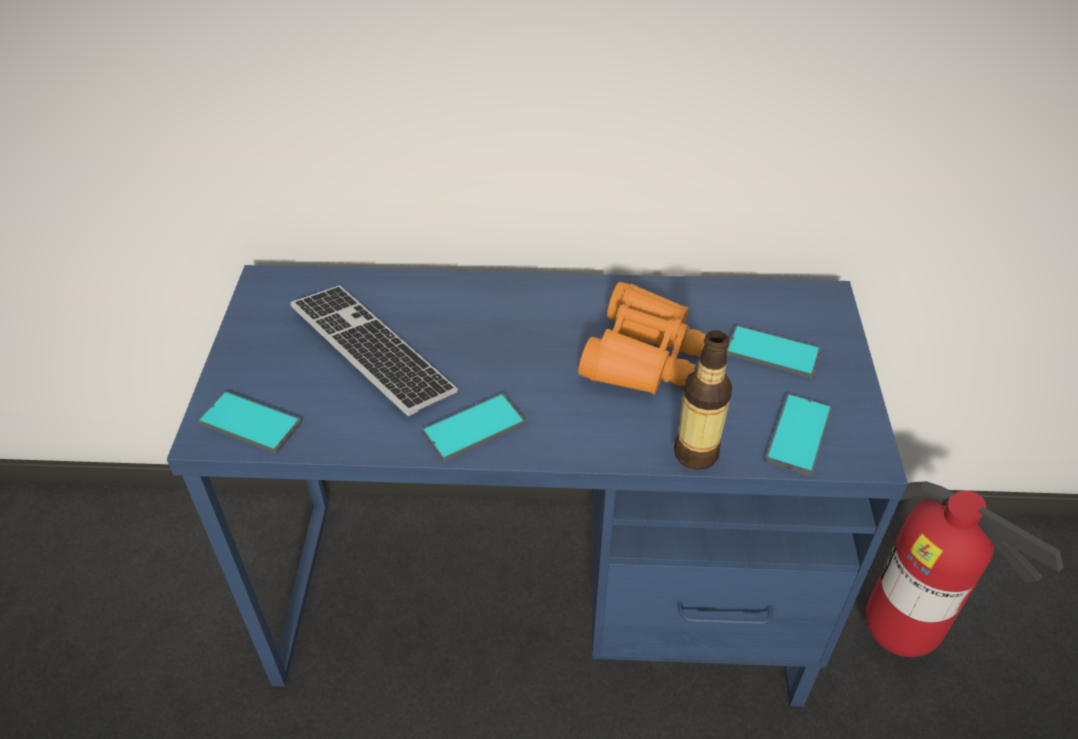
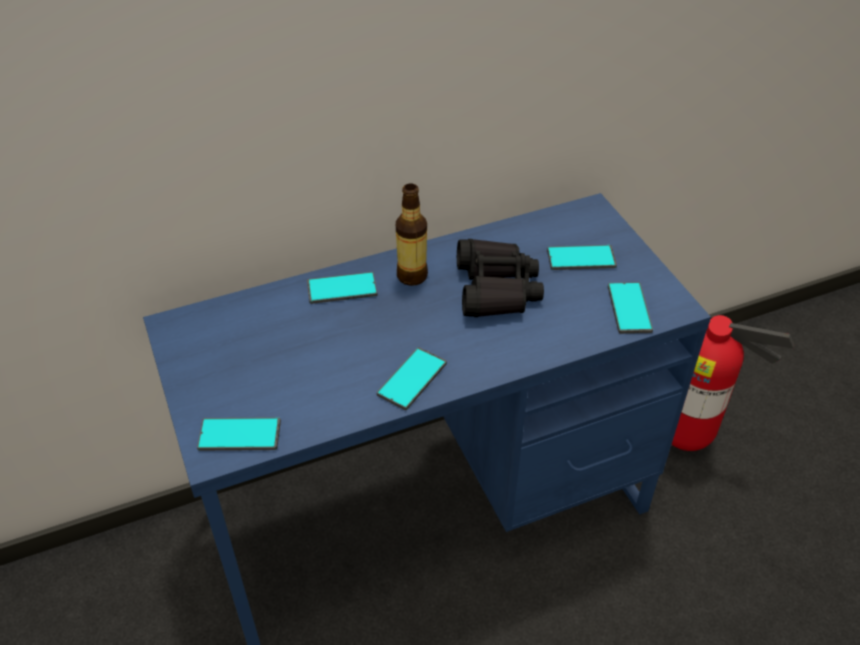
camera: 25 degrees left, 0 degrees up
(371, 351) = (297, 350): keyboard -> none
(464, 299) = (342, 289): none -> phone
(642, 355) = (496, 288): orange binoculars -> black binoculars
(695, 453) = (572, 343): bottle -> bottle (412, 276)

